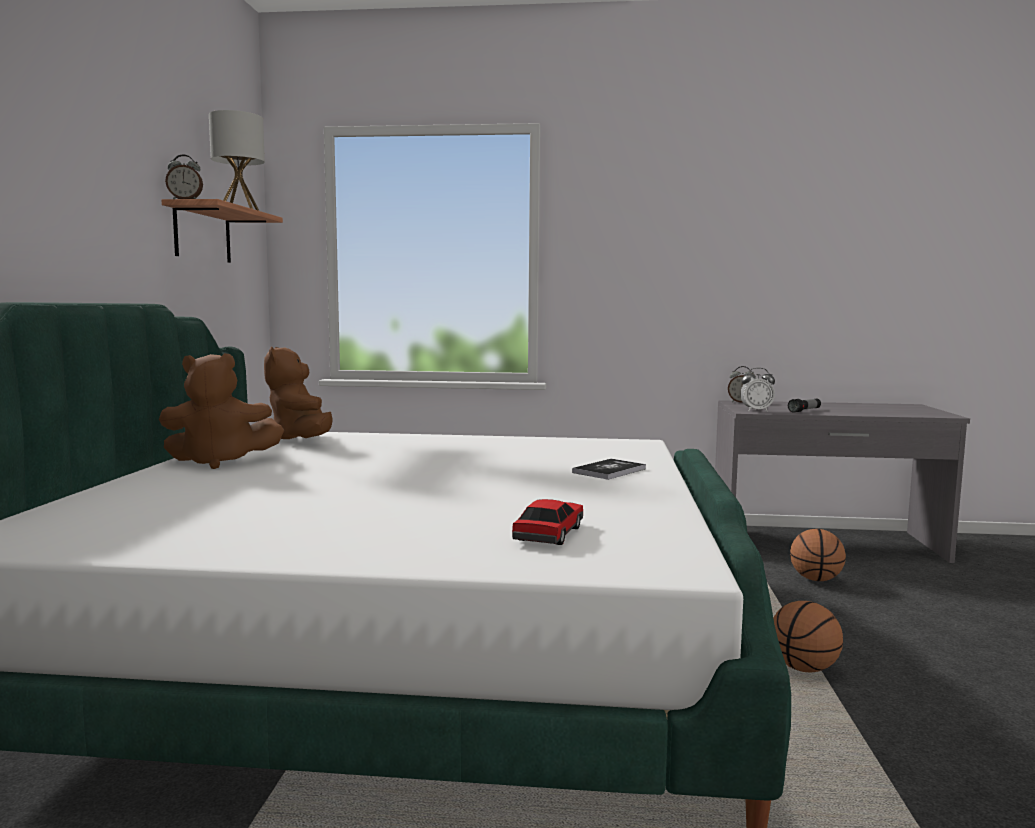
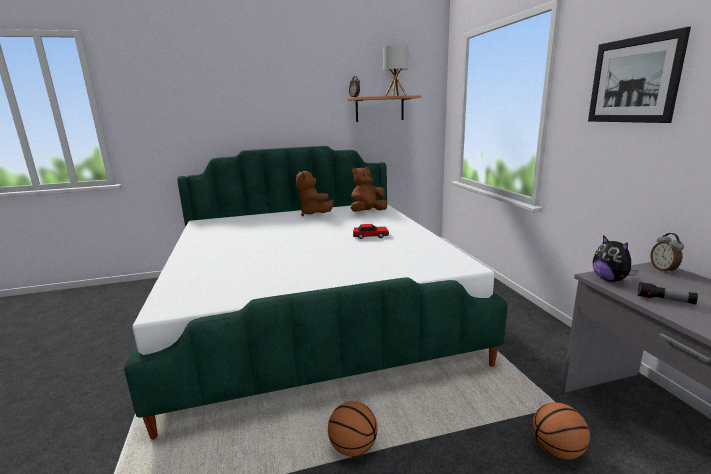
camera: 70 degrees right, 10 degrees up
(549, 534) = (219, 278): toy car -> toy car (370, 236)
(609, 471) = (360, 271): book -> none
(657, 228) = (633, 80): none -> picture
(756, 411) = (610, 279): alarm clock -> plush toy

